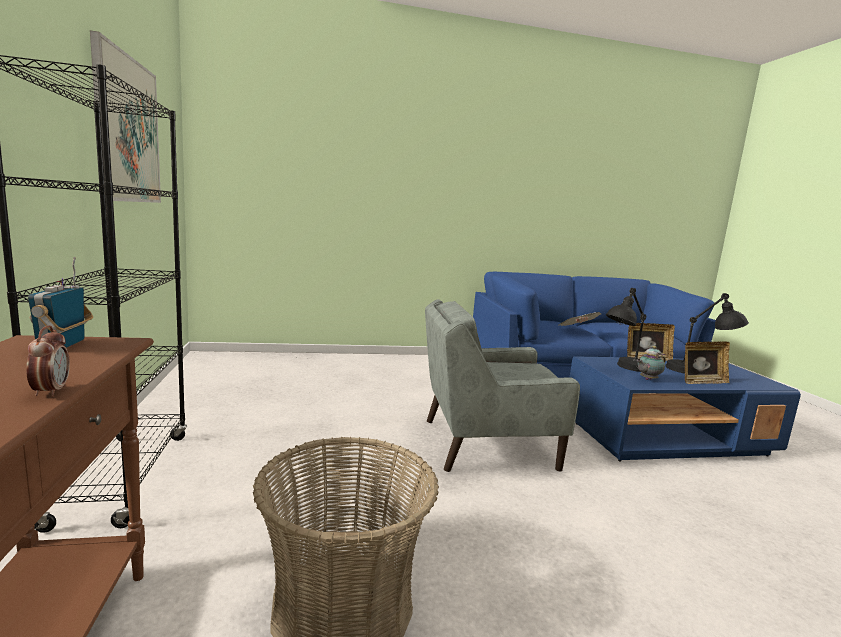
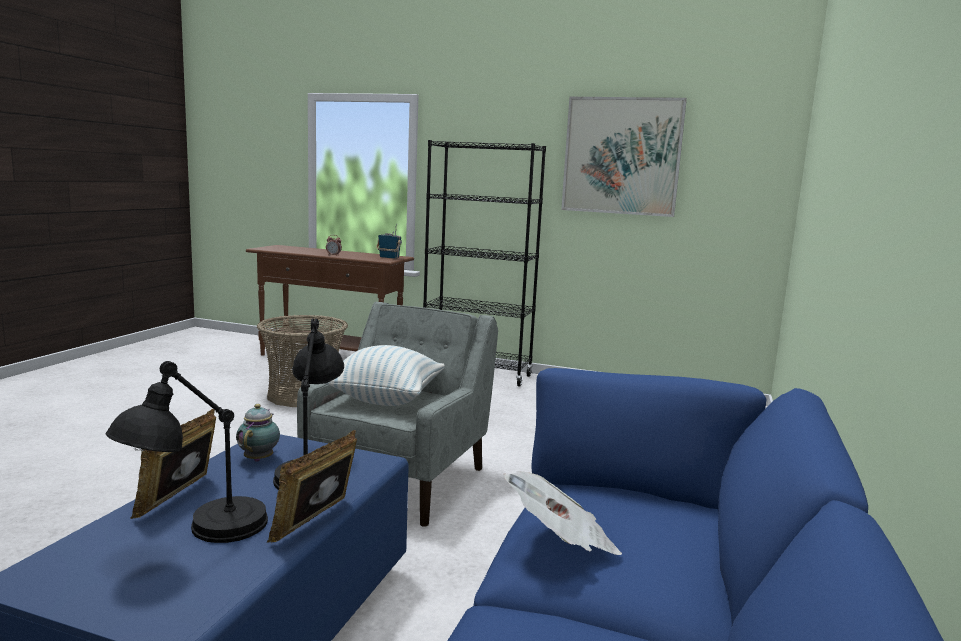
camera: 120 degrees right, 0 degrees up
(513, 375) = (385, 399): none -> pillow

